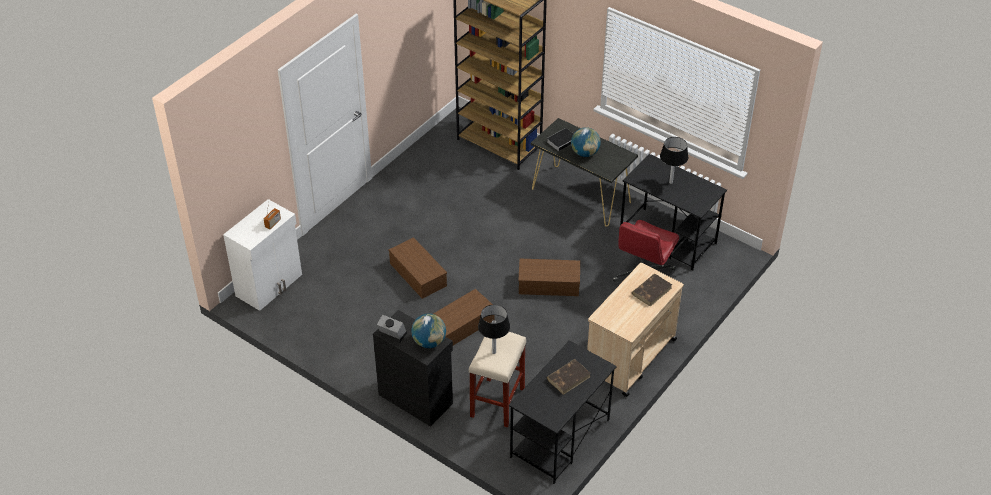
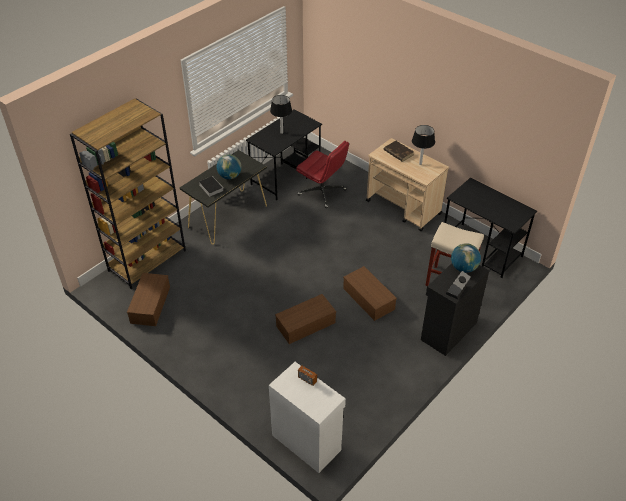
camera: 85 degrees left, 0 degrees up
(494, 352) = (460, 238): black table lamp -> black table lamp (420, 164)
(548, 284) = (326, 244): brown storage box -> brown storage box (151, 305)
(568, 378) = (484, 200): brown book -> none

